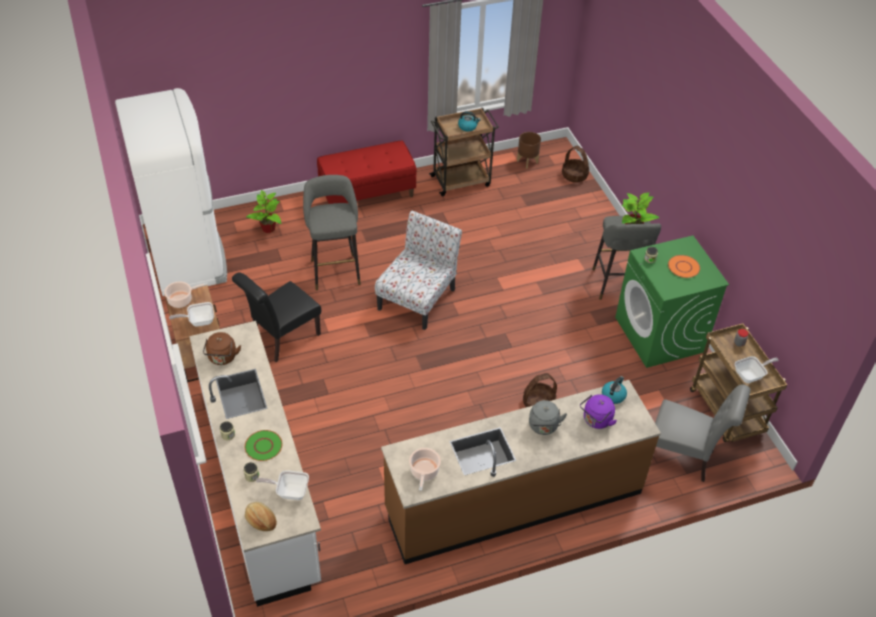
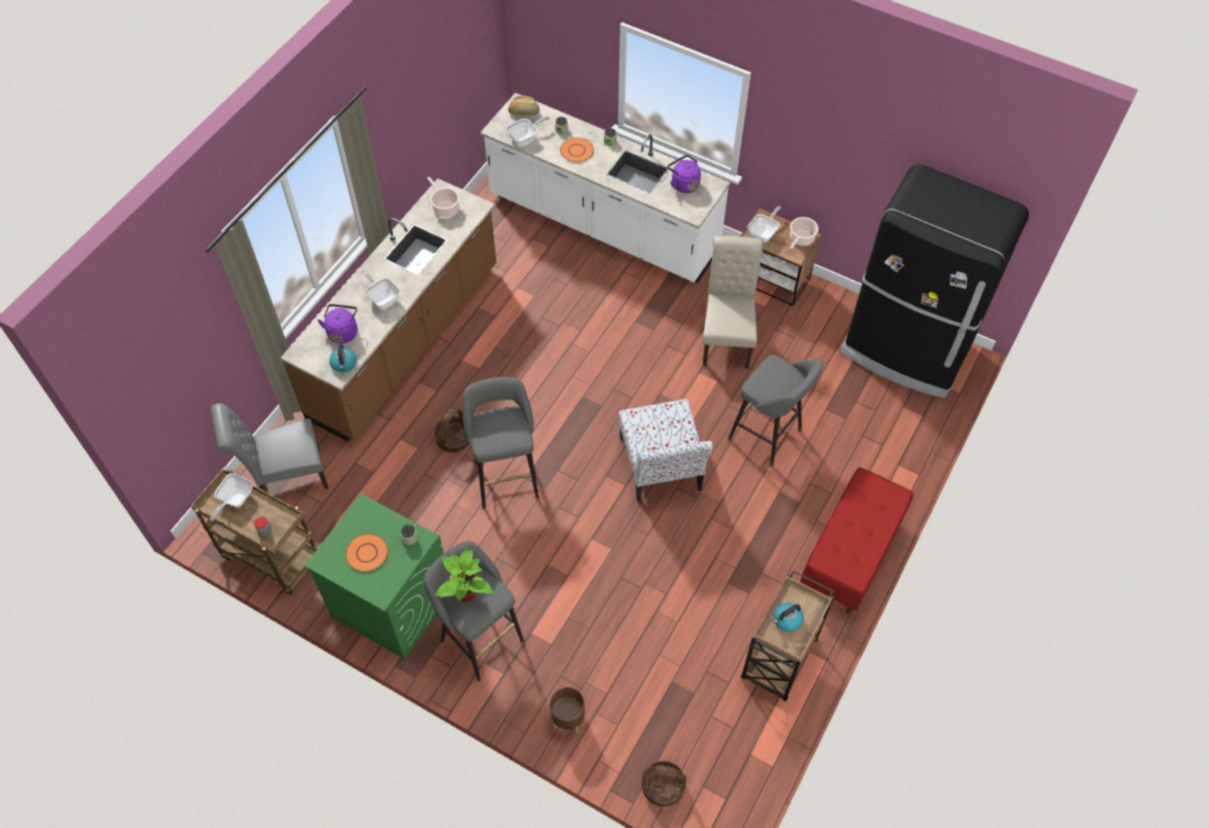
camera: 140 degrees right, 10 degrees up
(188, 256) = (905, 350): white fridge -> black fridge
(222, 358) = (683, 184): brown kettle -> purple kettle
(263, 446) = (576, 150): green plate -> orange plate
(268, 229) = (882, 433): potted plant -> none
(282, 339) = (726, 337): black chair -> beige chair
(524, 357) = (505, 476): none -> grey stool
(527, 161) = (739, 762): brown planter -> brown planter (568, 719)
(544, 427) = (382, 298): grey kettle -> frying pan

